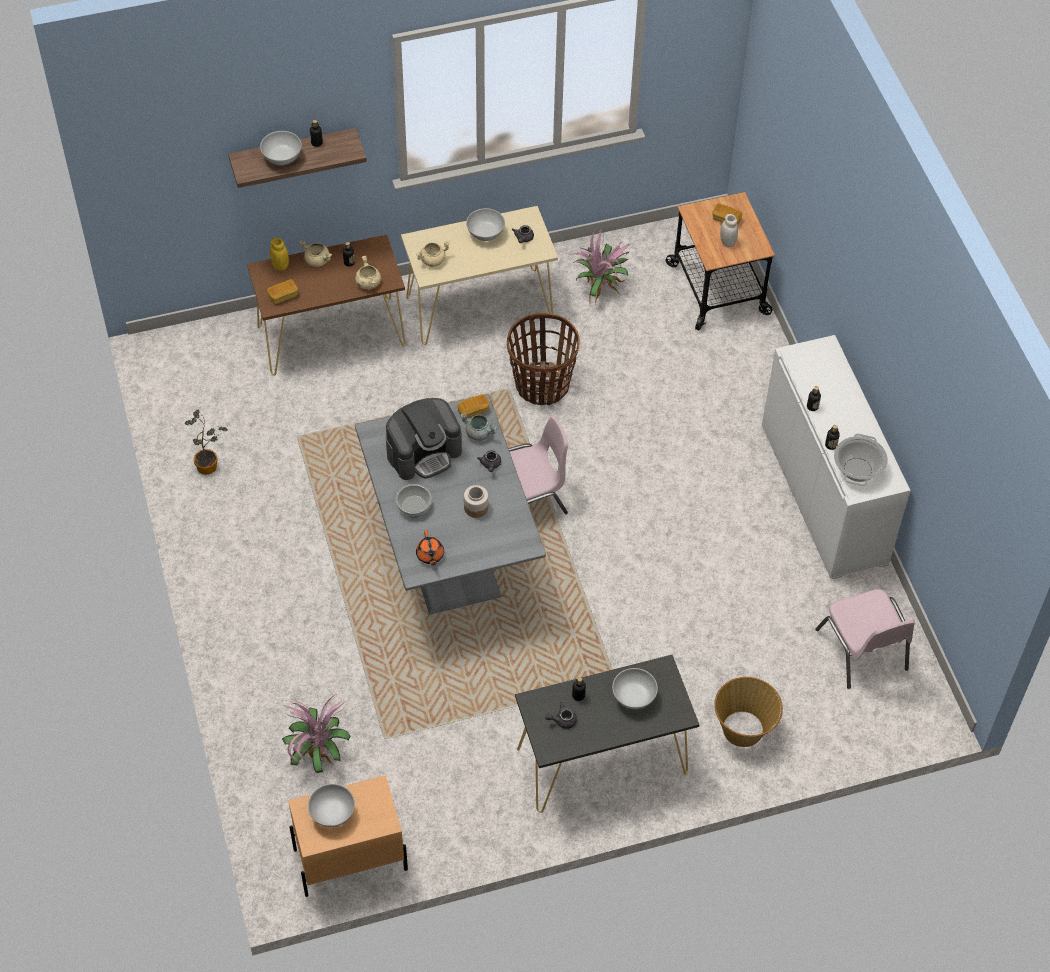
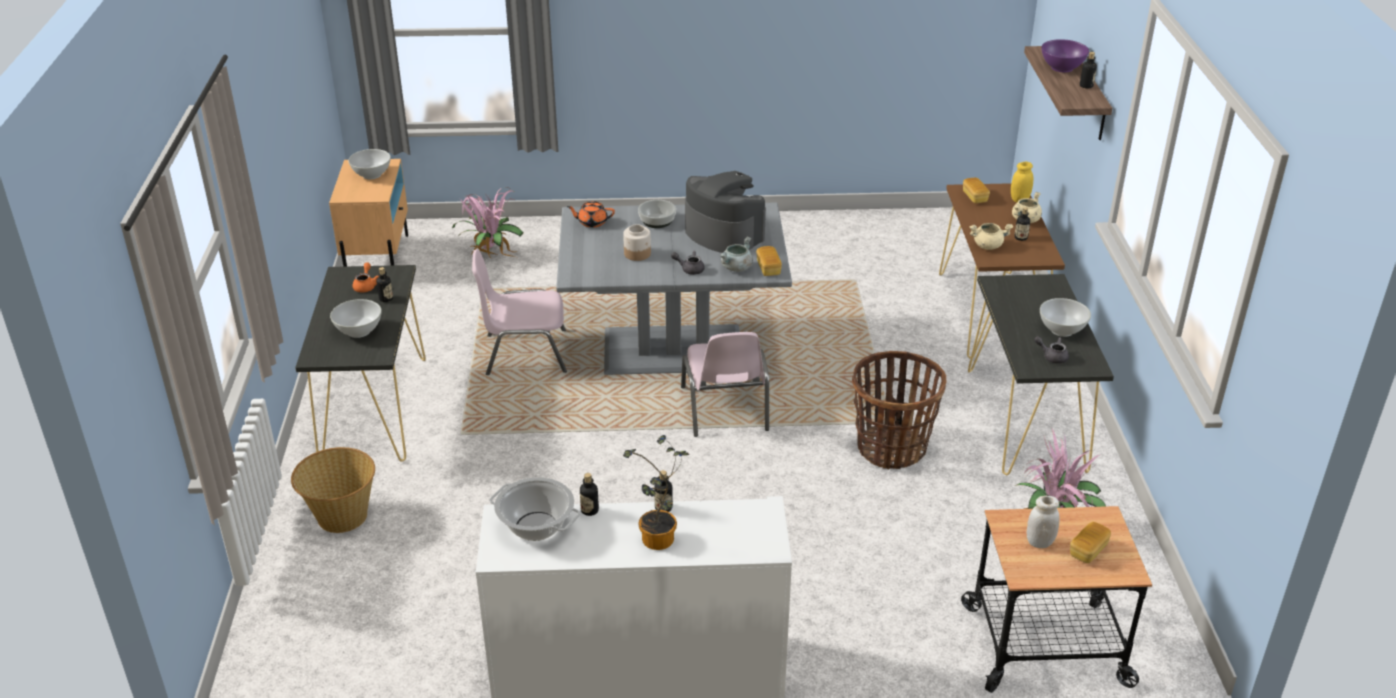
camera: 105 degrees right, 20 degrees down
(210, 466) = (832, 232): potted plant -> potted plant (658, 543)
(282, 158) = (1062, 68): white bowl -> purple bowl
(424, 452) = (723, 234): coffee machine -> coffee machine turned 150 degrees clockwise
(433, 260) = (1019, 289): beige cooking pot -> none
(480, 306) = (1026, 420): beige console table -> black console table
(562, 720) = (366, 286): grey teapot -> orange teapot
(862, 651) = (378, 648): pink chair -> pink chair (524, 353)

